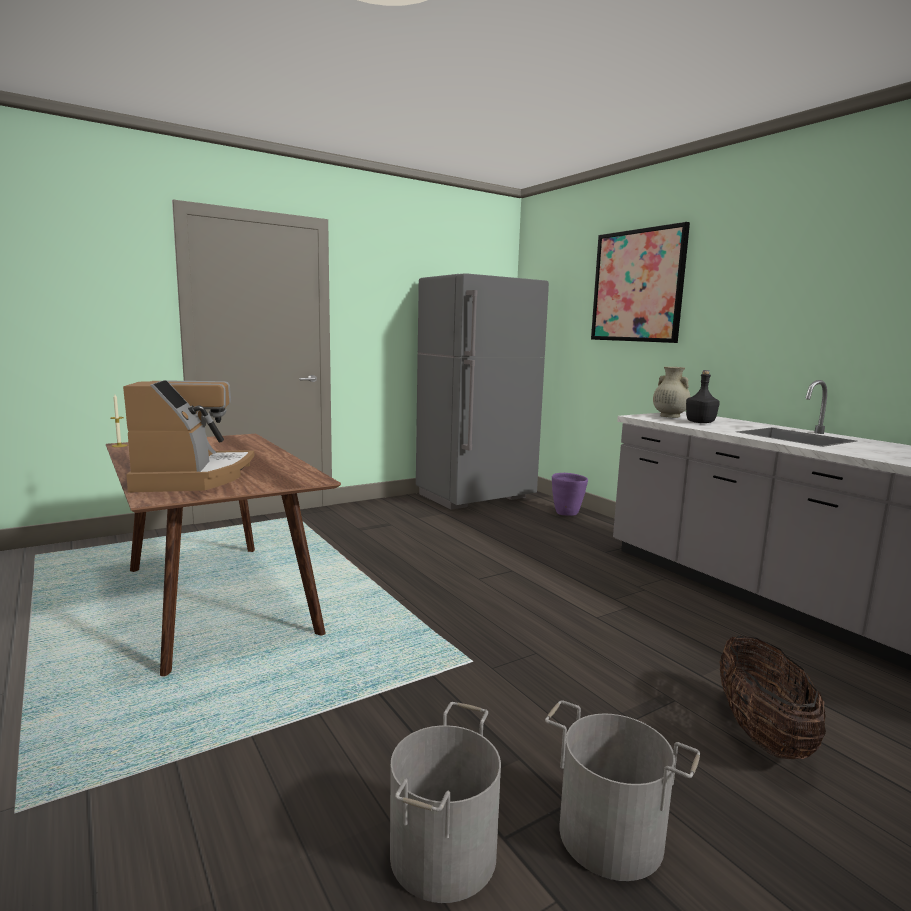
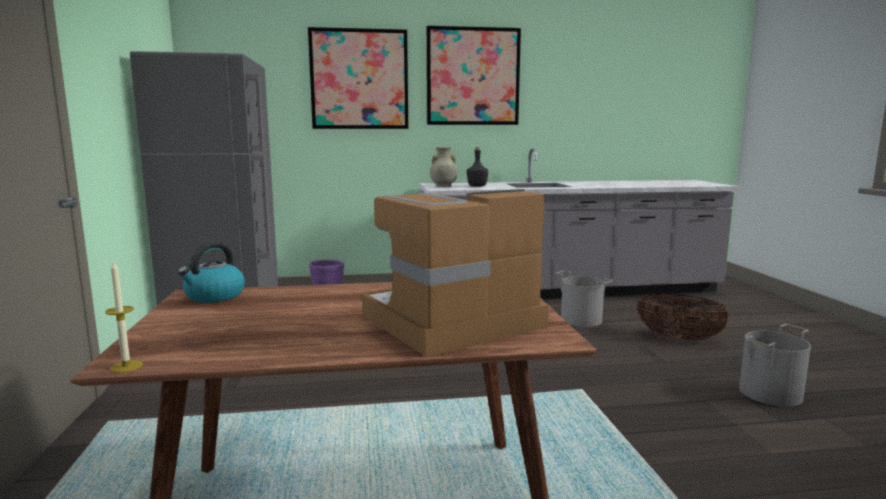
camera: 65 degrees left, 0 degrees up
(193, 477) = (450, 322): coffee machine -> coffee machine turned 45 degrees counterclockwise
(243, 439) = (214, 296): none -> kettle
(445, 854) = (800, 440): grey bucket -> grey bucket (581, 319)
(762, 273) = (473, 76): none -> picture

